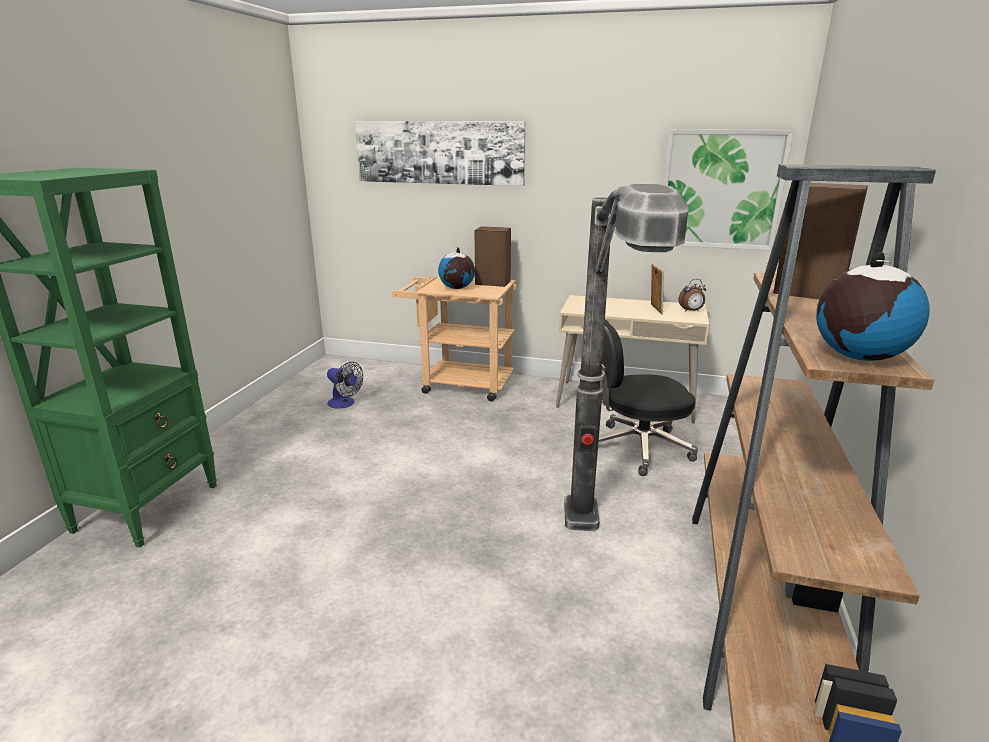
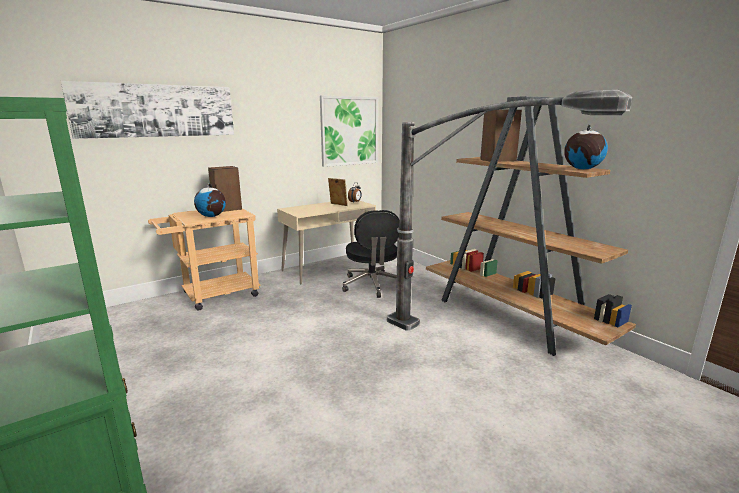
camera: 50 degrees left, 5 degrees down
(344, 404) = (142, 342): fan -> none
(637, 448) = (372, 285): black office chair -> black office chair turned 45 degrees counterclockwise

